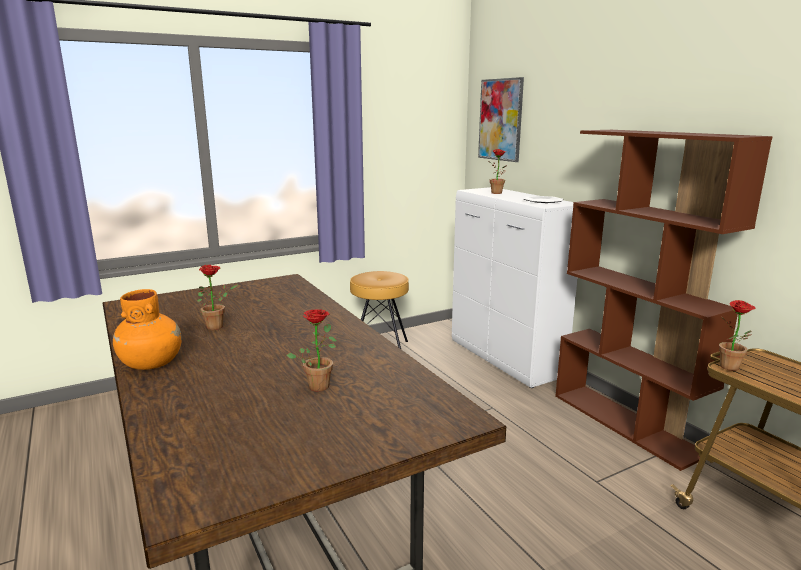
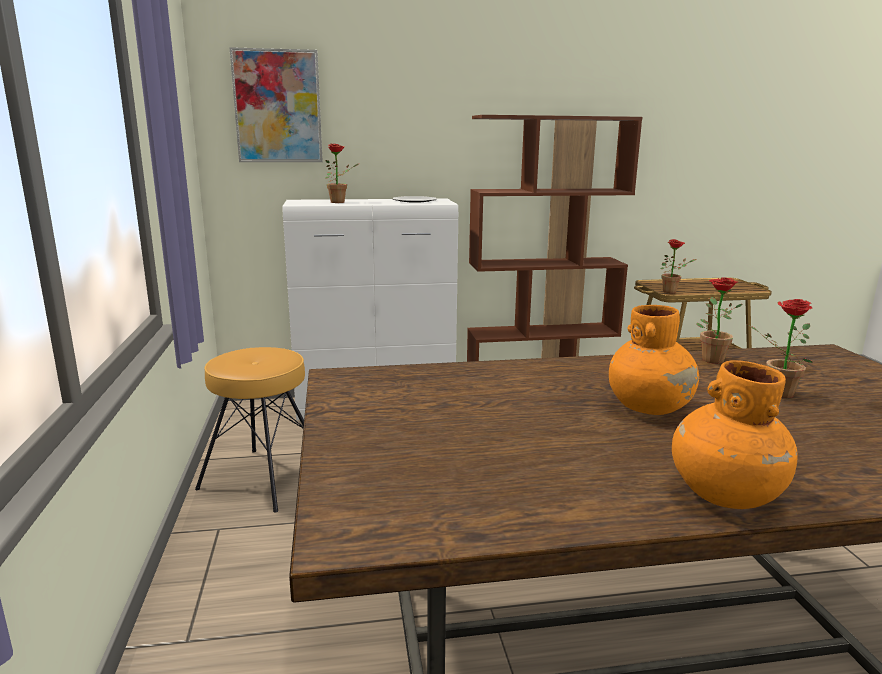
camera: 70 degrees left, 0 degrees up
(218, 326) = (556, 437): potted plant -> potted plant (710, 358)
(270, 345) = (650, 407): none -> orange vase

